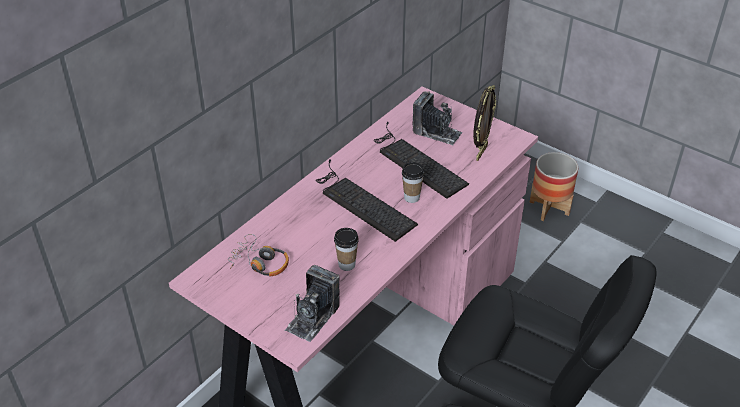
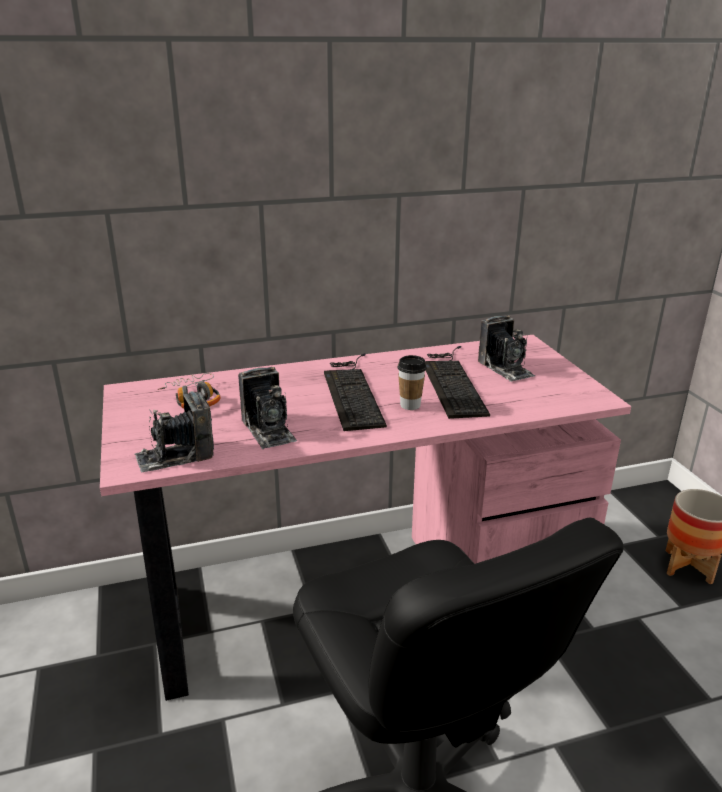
camera: 35 degrees right, 15 degrees down
(346, 265) = (269, 430): cup -> camera
(480, 152) = (538, 397): picture frame -> none

